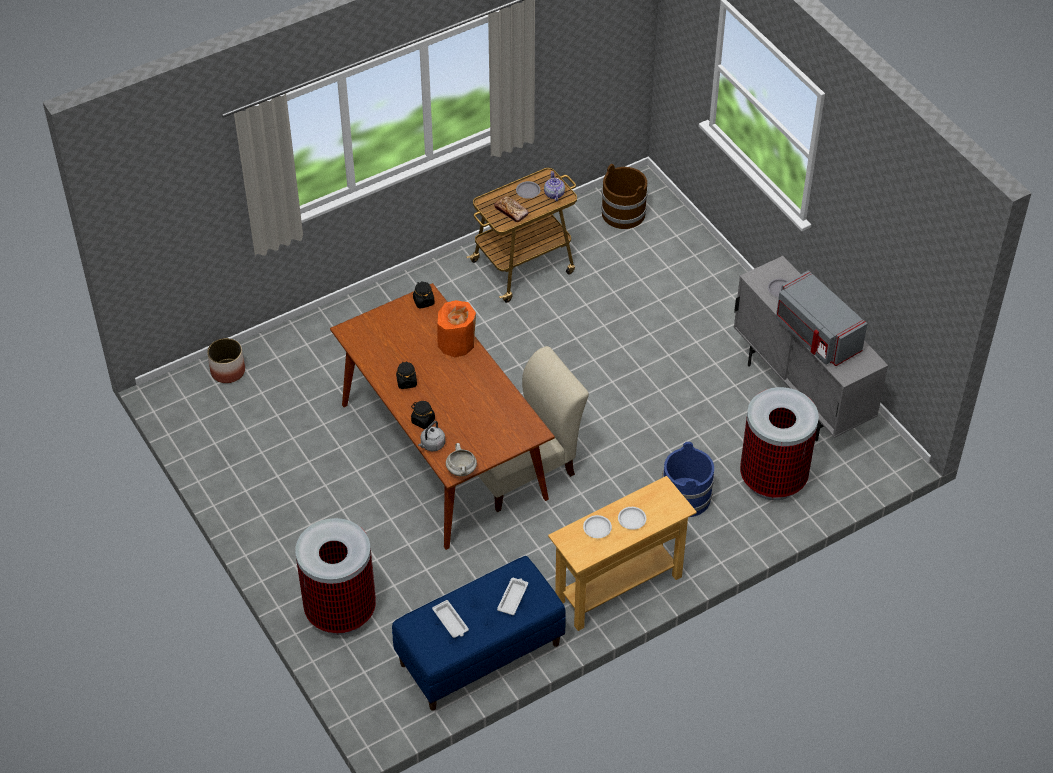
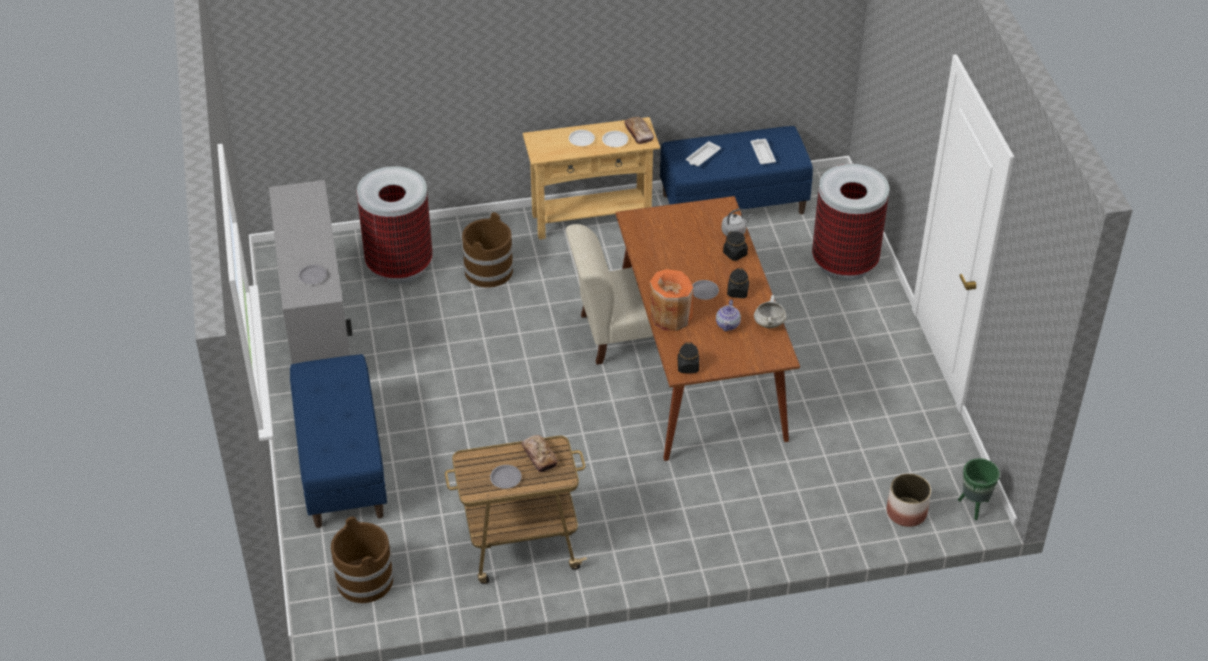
camera: 160 degrees left, 5 degrees down
(172, 391) = (974, 507): none -> green planter
(436, 374) = (704, 292): none -> grey plate
(462, 470) = (715, 205): white cooking pot -> white cooking pot (769, 323)
(554, 194) = (477, 466): teapot -> teapot (728, 324)
(577, 545) = (639, 133): none -> bread
(686, 497) = (488, 270): blue bucket -> brown bucket
(697, 286) = (341, 465): none -> blue bench
(816, 335) = (313, 227): grey microwave -> none

